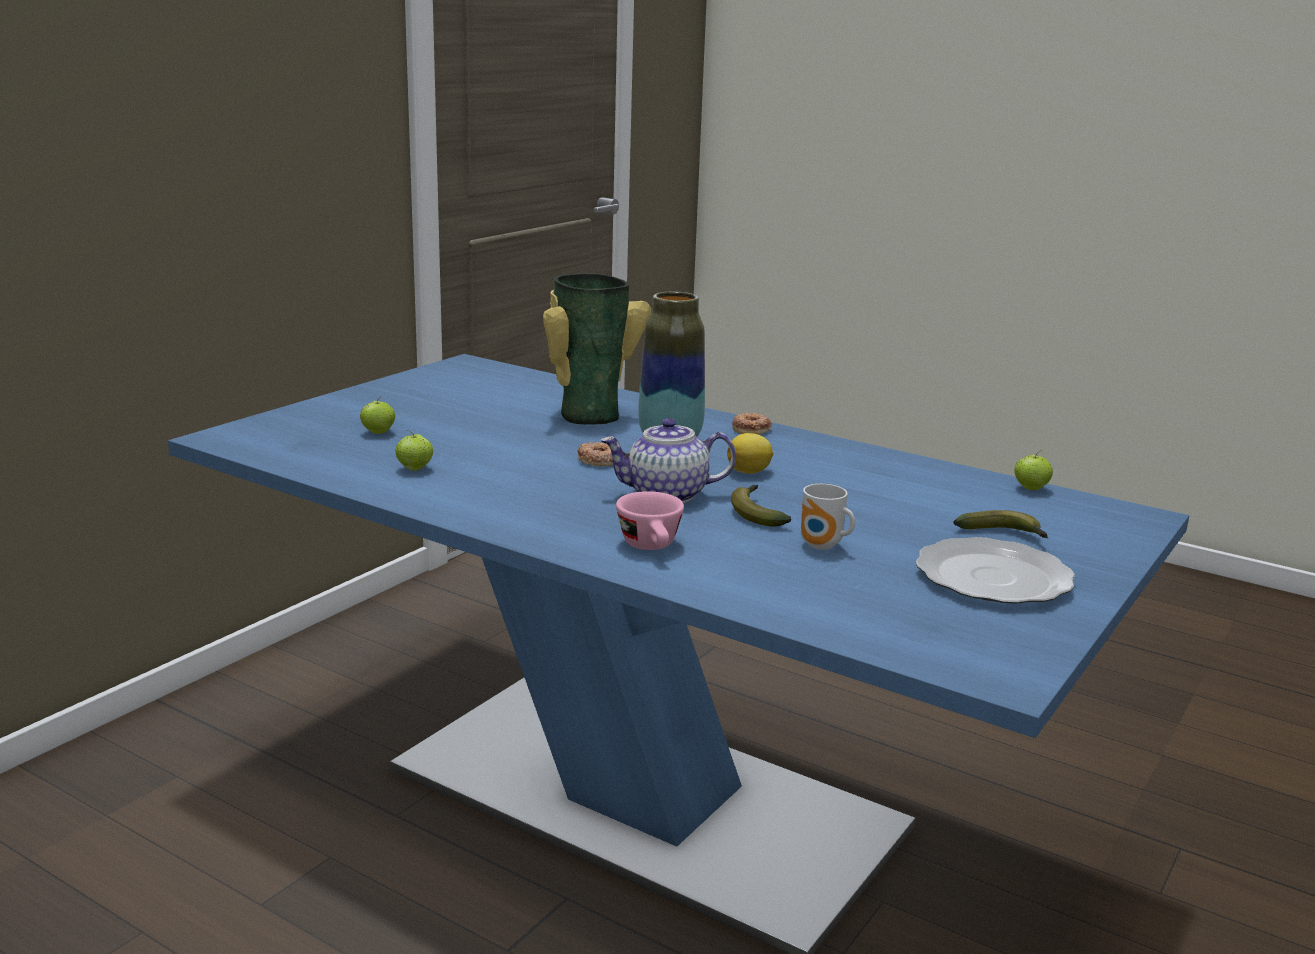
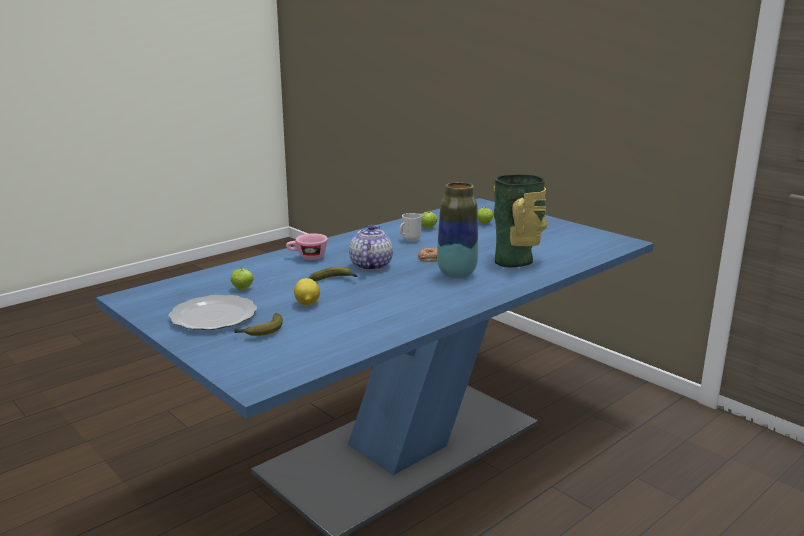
camera: 105 degrees right, 0 degrees up
(750, 472) = (397, 286): lemon -> lemon (307, 304)
(751, 429) = (480, 297): donut -> none
(822, 546) = (282, 287): mug -> mug (409, 240)
(1030, 488) = (328, 359): apple -> apple (242, 288)

